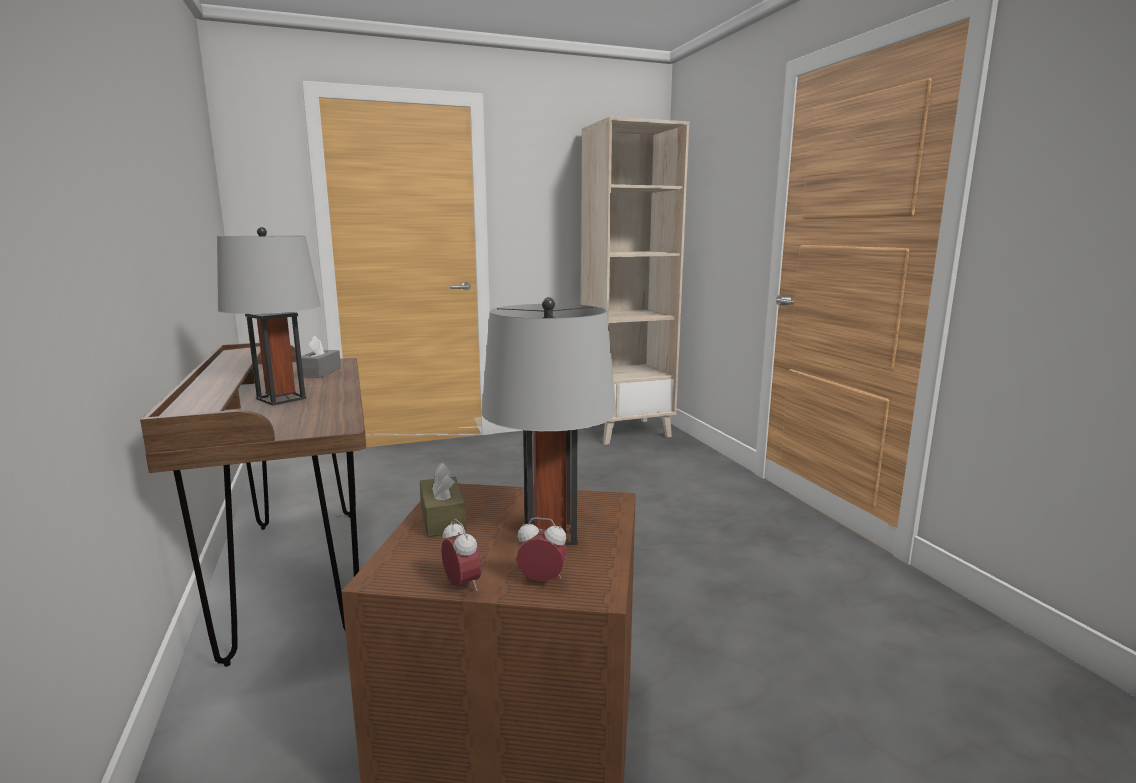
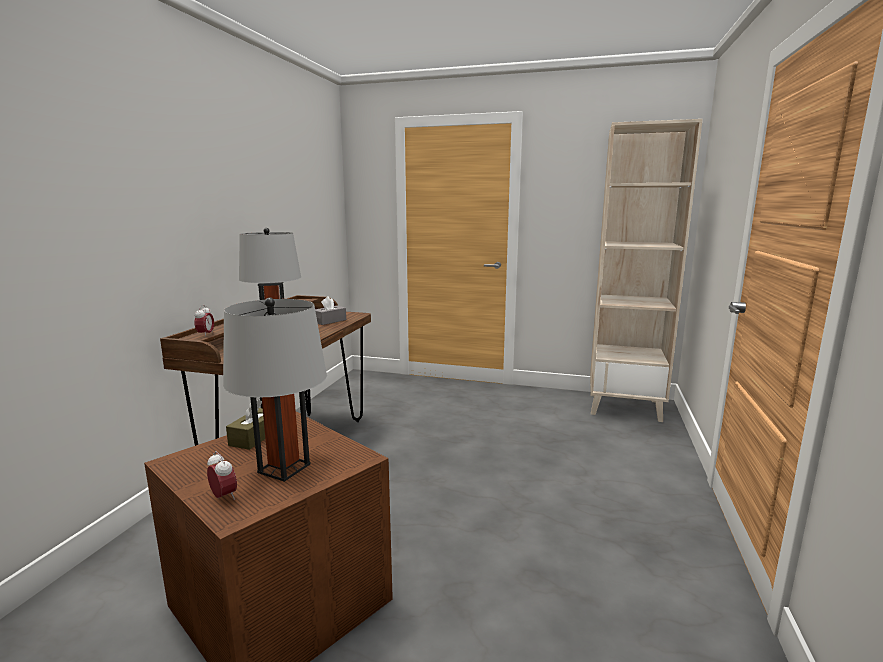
camera: 35 degrees right, 0 degrees up
(462, 585) = (188, 482): alarm clock -> alarm clock (206, 335)

